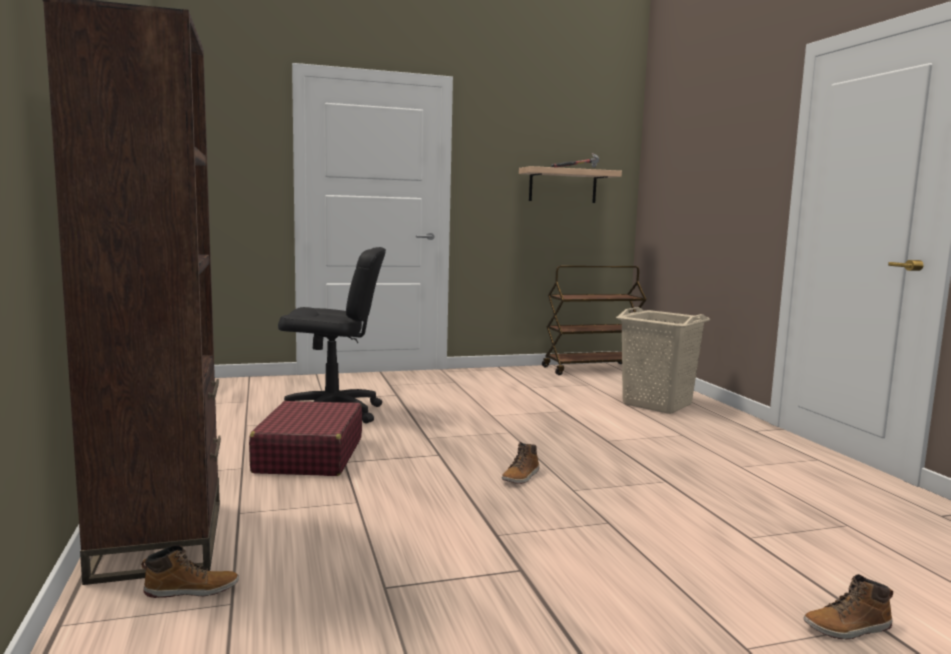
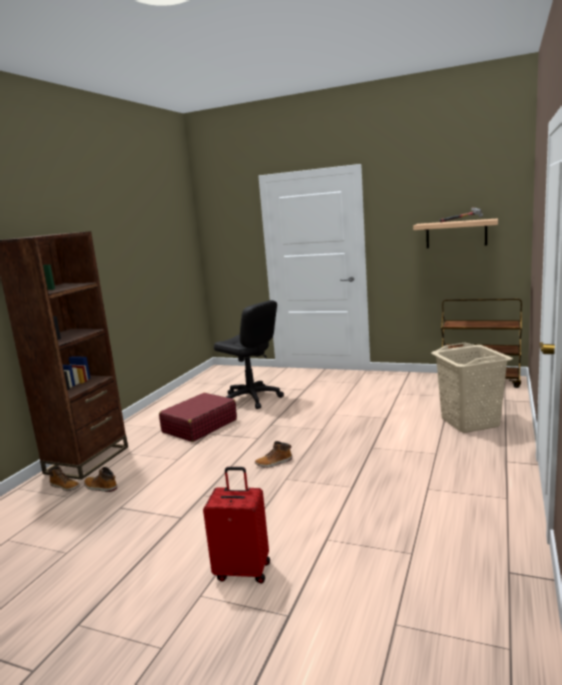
camera: 40 degrees right, 5 degrees up
(734, 600) = (243, 570): none -> red suitcase
(848, 628) = (269, 610): boot -> boot (100, 487)

